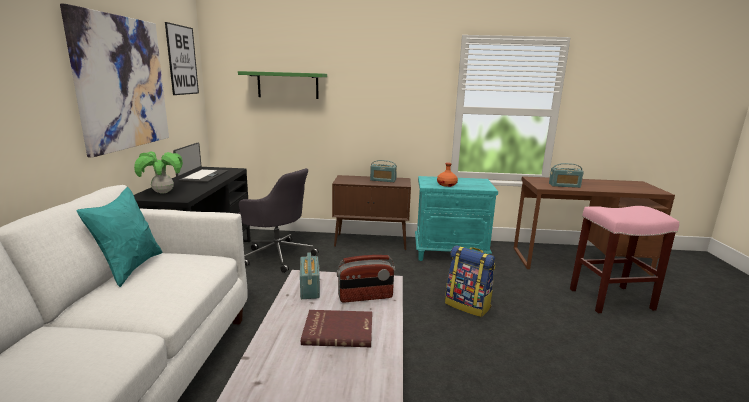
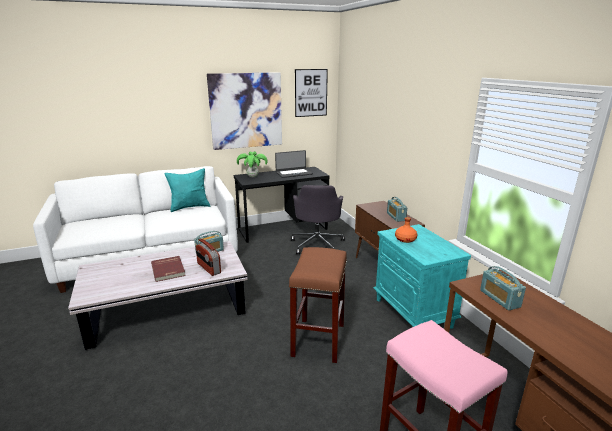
camera: 65 degrees right, 5 degrees up
(288, 85) = (368, 115): green shelf -> none
(468, 305) = (318, 340): backpack -> brown stool

